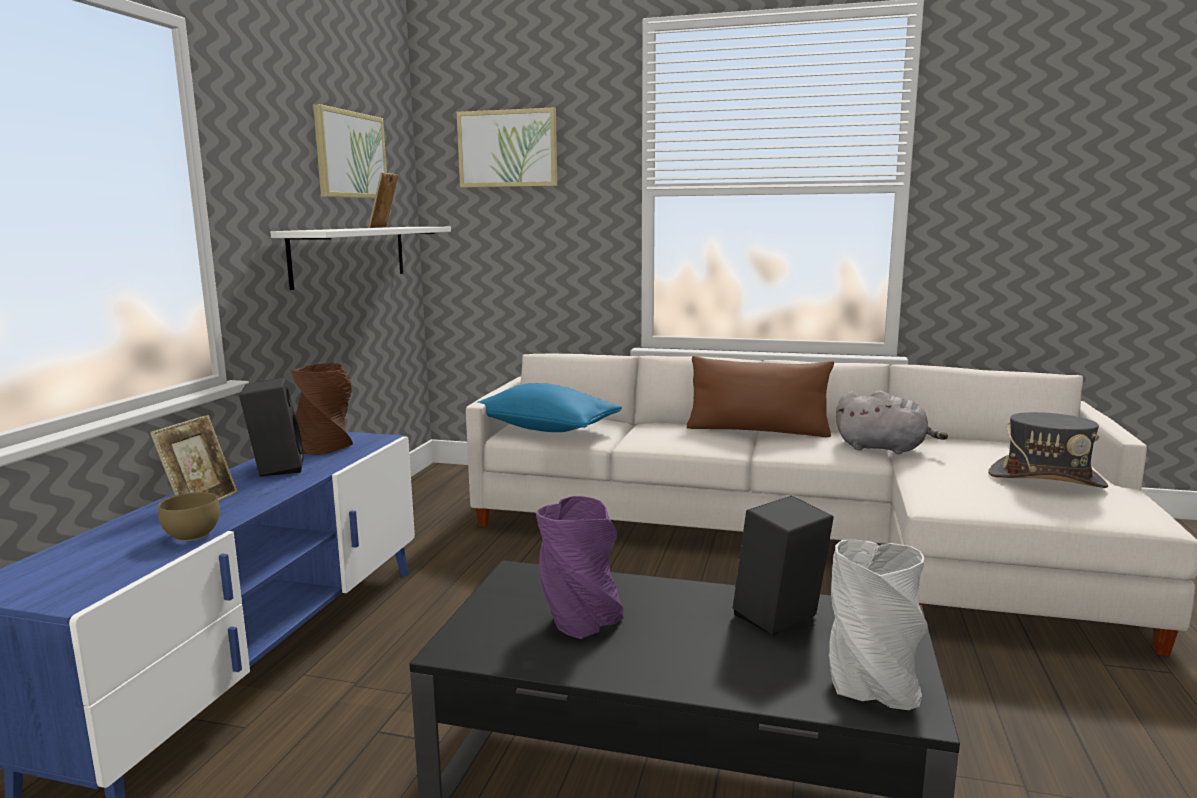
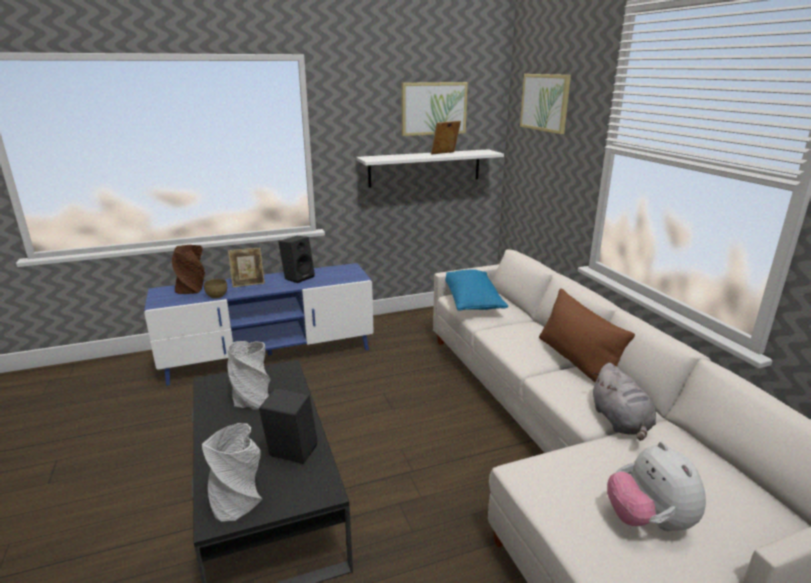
camera: 55 degrees right, 10 degrees up
(325, 446) = (335, 273): brown vase -> brown vase (192, 289)
(580, 619) = (252, 399): purple vase -> grey vase
(1046, 479) = (648, 521): grey hat -> plush toy

